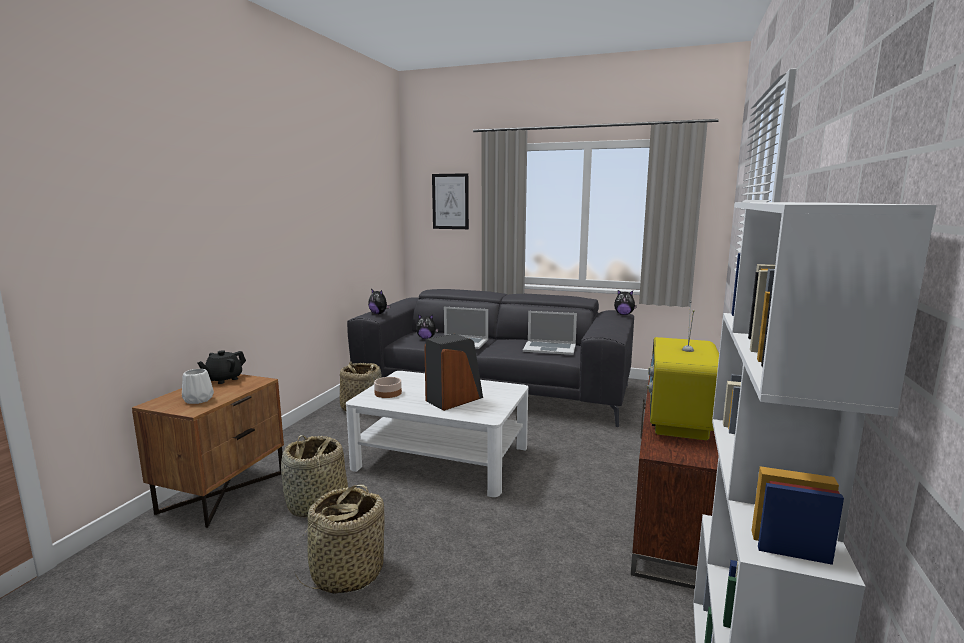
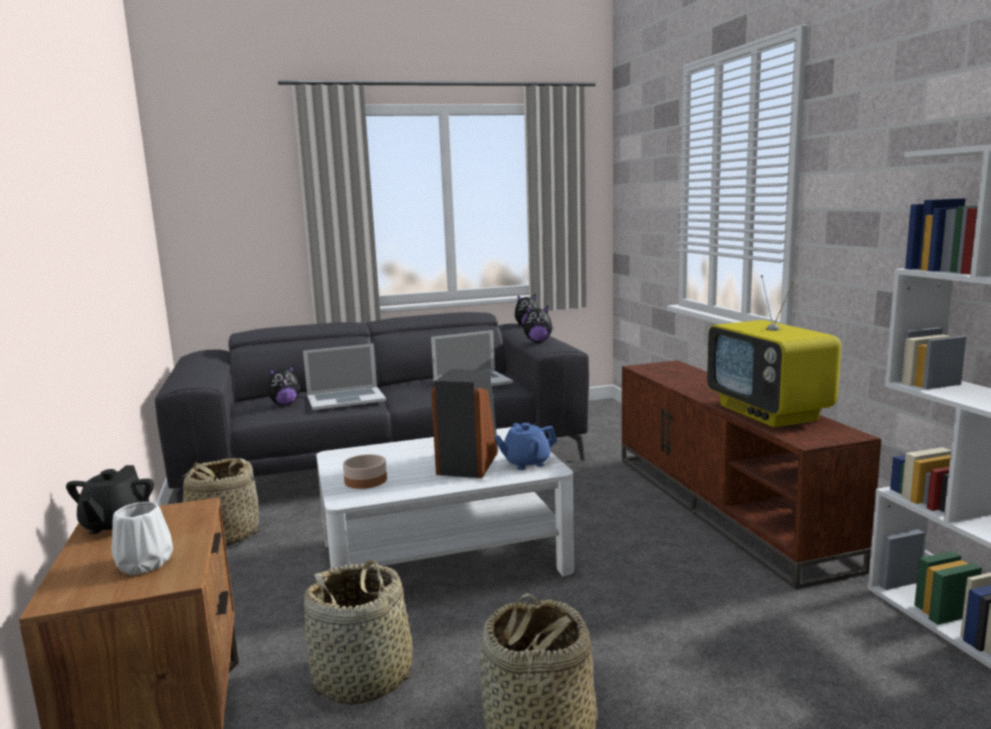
camera: 35 degrees left, 0 degrees up
(379, 313) = (202, 378): plush toy -> plush toy (538, 341)
(450, 201) = (241, 192): picture -> none
(484, 409) = (526, 463): none -> blue teapot

